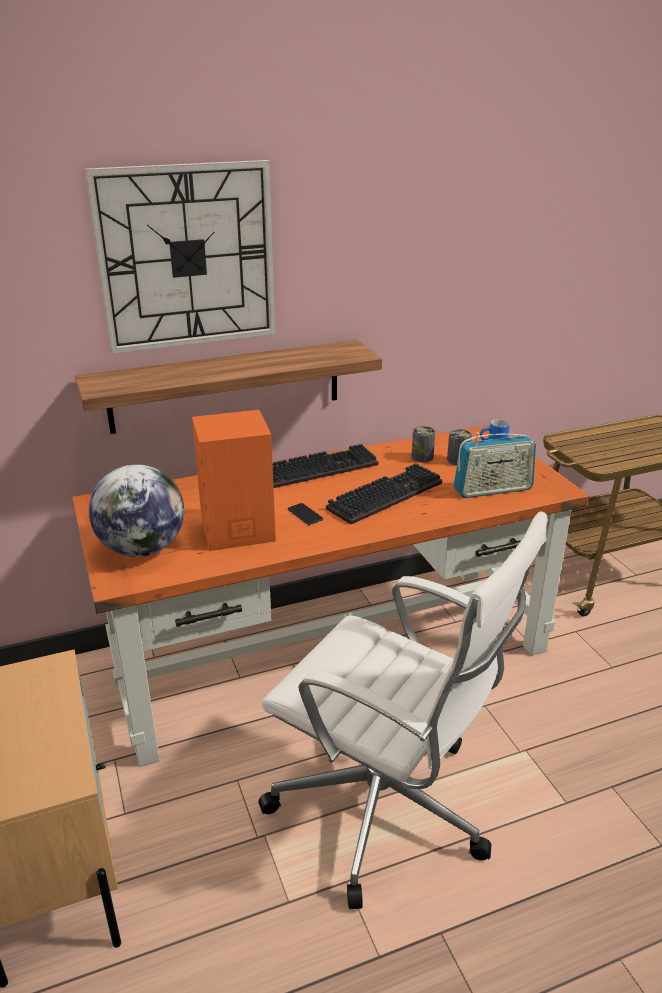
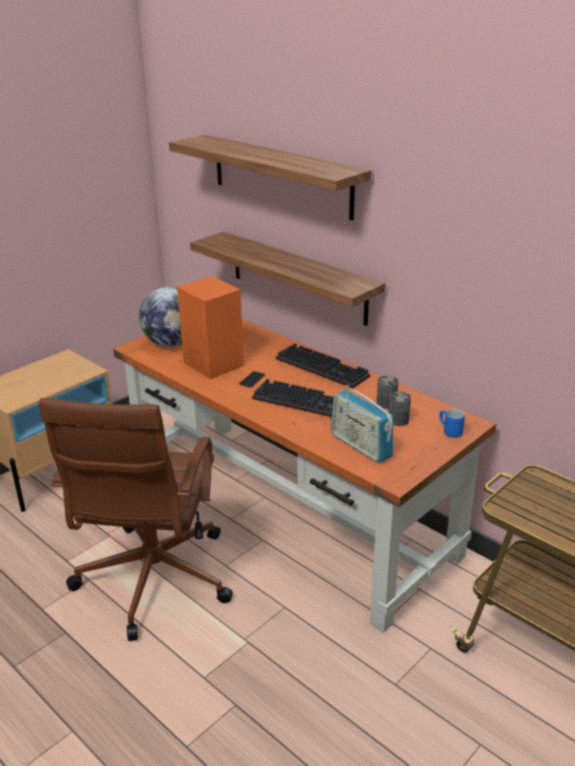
camera: 65 degrees right, 0 degrees up
(187, 257) = (281, 176): wall clock -> shelf
(386, 809) = (153, 581): white office chair -> brown office chair

